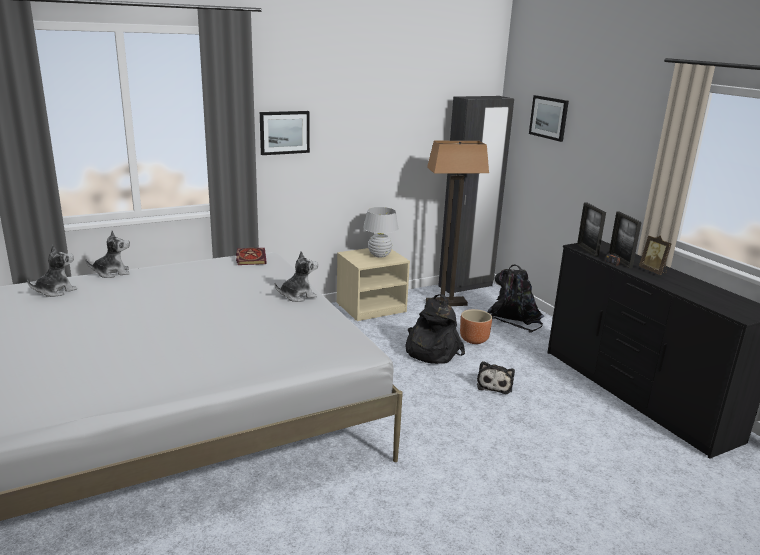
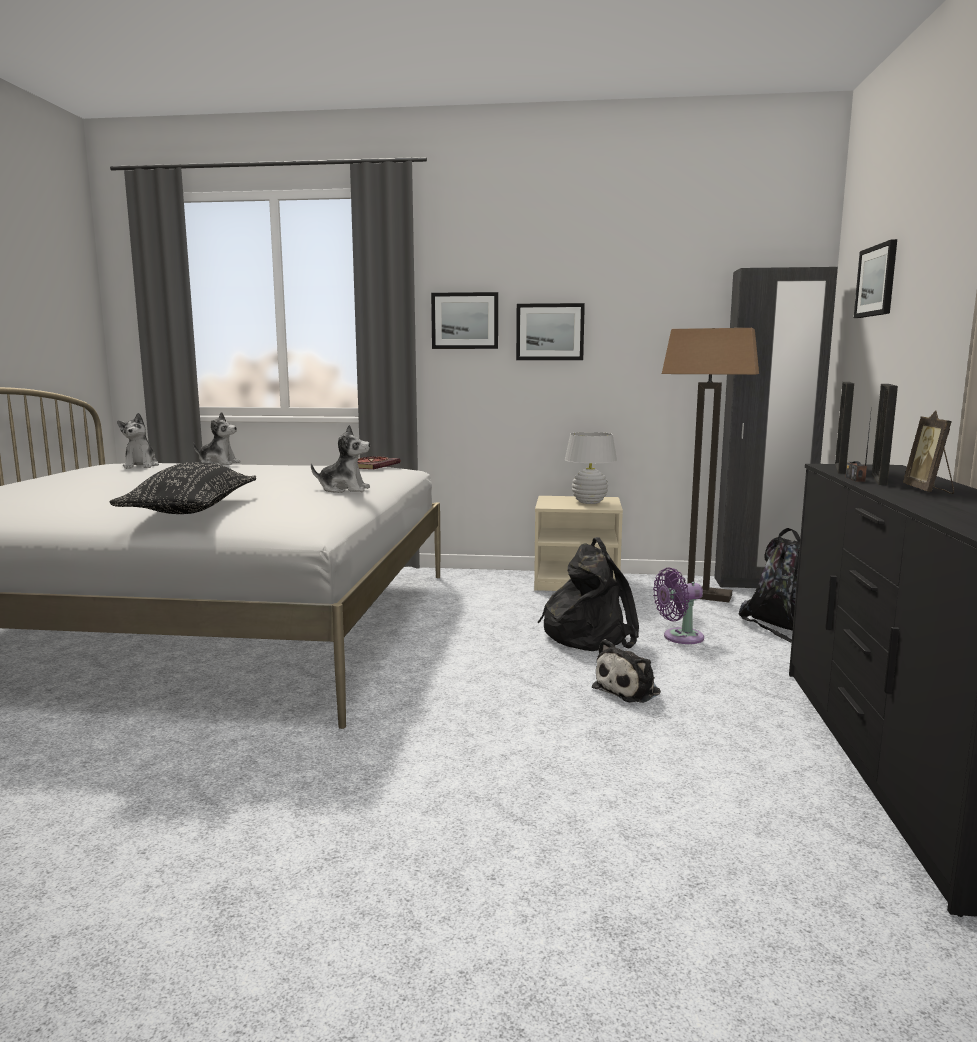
camera: 35 degrees right, 10 degrees down
(56, 291) = (141, 466): plush toy -> plush toy turned 90 degrees clockwise
(256, 347) = (192, 510): none -> black pillow
(343, 138) = (550, 332): none -> picture
(474, 340) = (679, 637): brown planter -> purple fan

